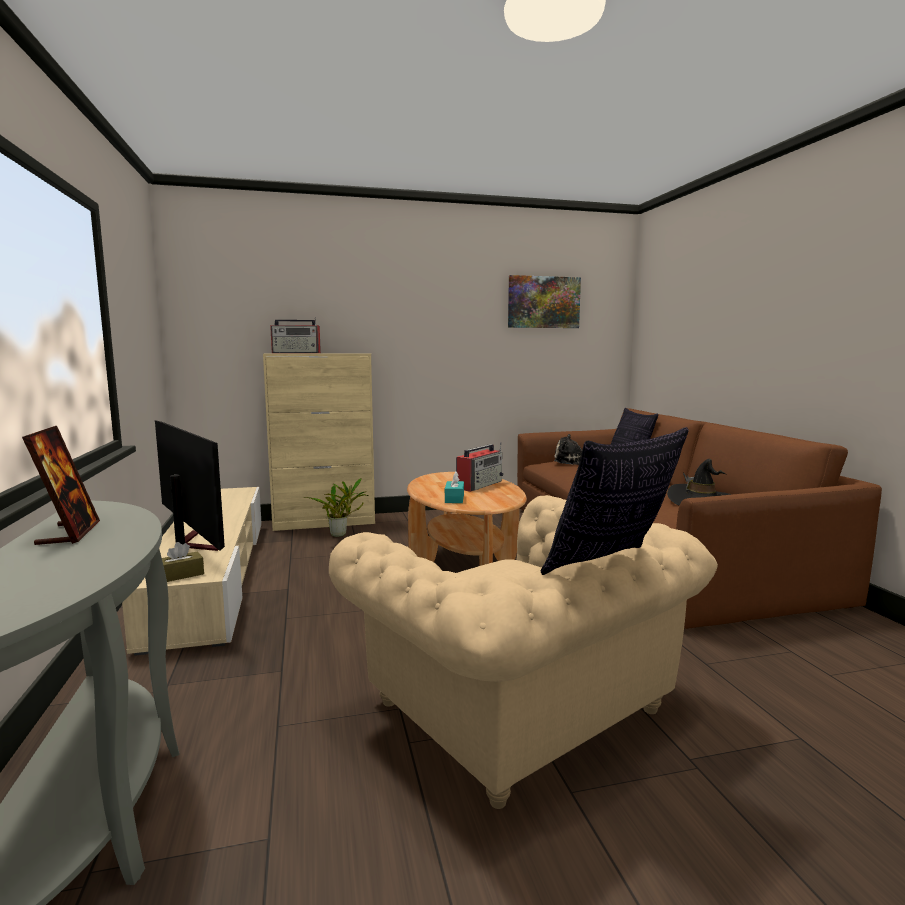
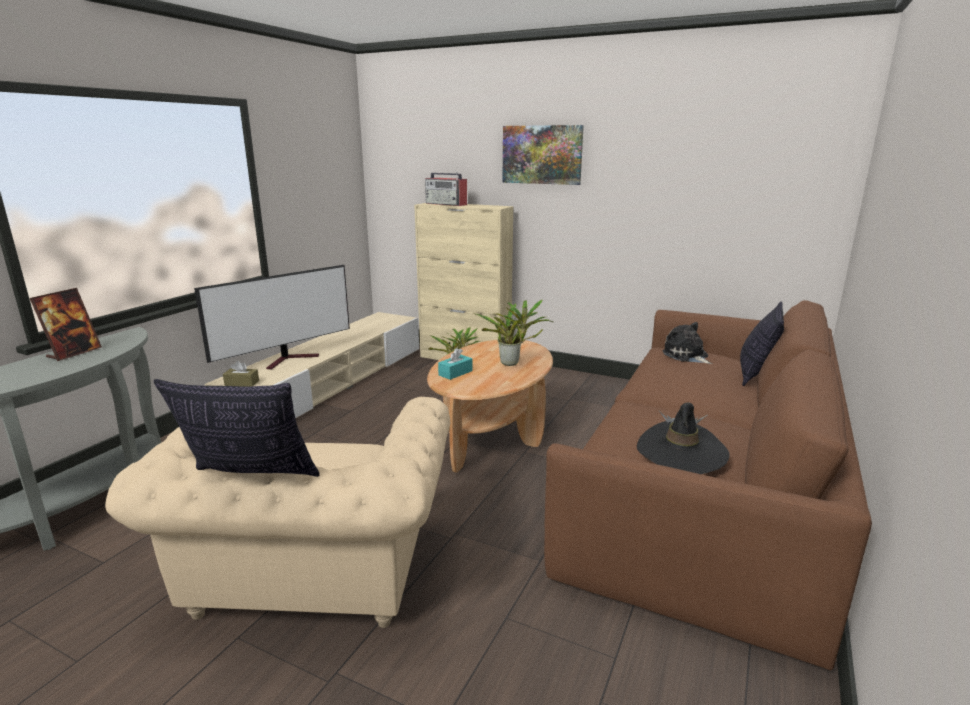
camera: 40 degrees right, 10 degrees up
(191, 543) = (290, 359): television -> television turned 45 degrees clockwise
(480, 485) = (512, 363): radio -> potted plant
(543, 302) = (721, 151): picture -> picture (542, 154)

